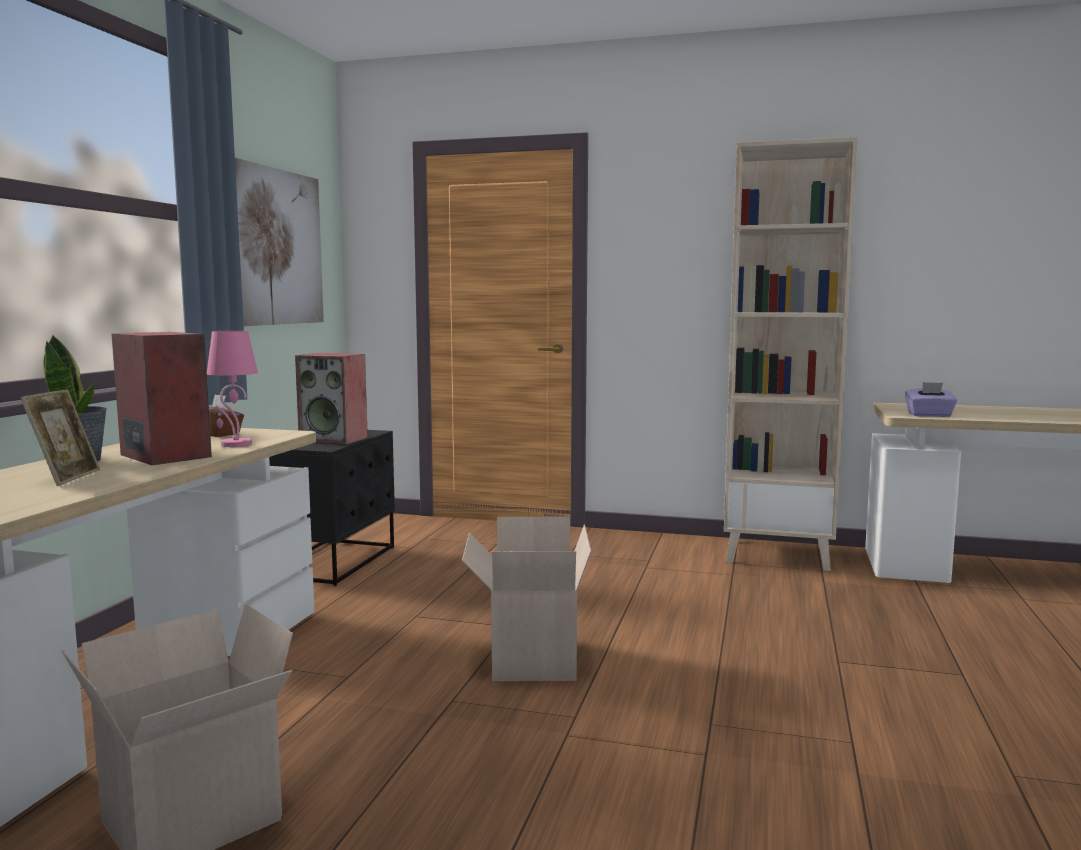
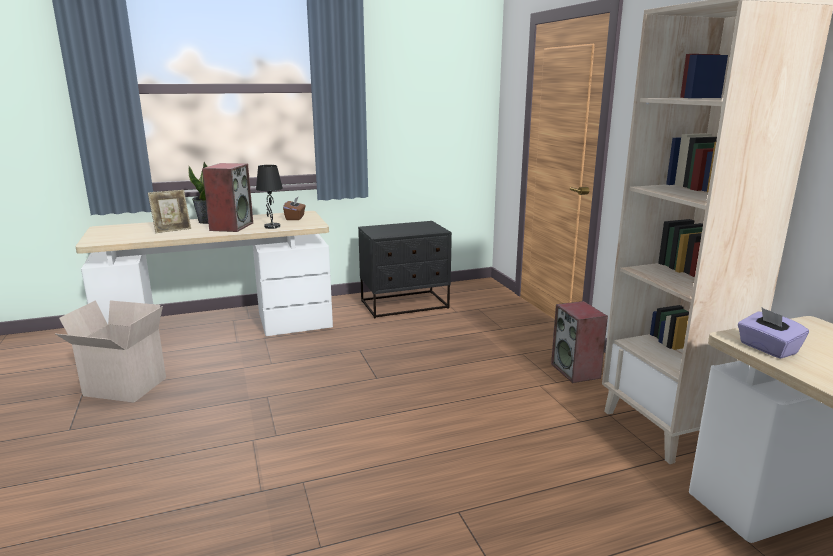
camera: 55 degrees right, 10 degrees up
(235, 444) = (271, 226): pink table lamp -> black table lamp
(277, 247) = (420, 101): picture -> none
(335, 439) = (403, 231): speaker -> speaker (576, 371)
(530, 659) = (337, 398): cardboard box -> none

